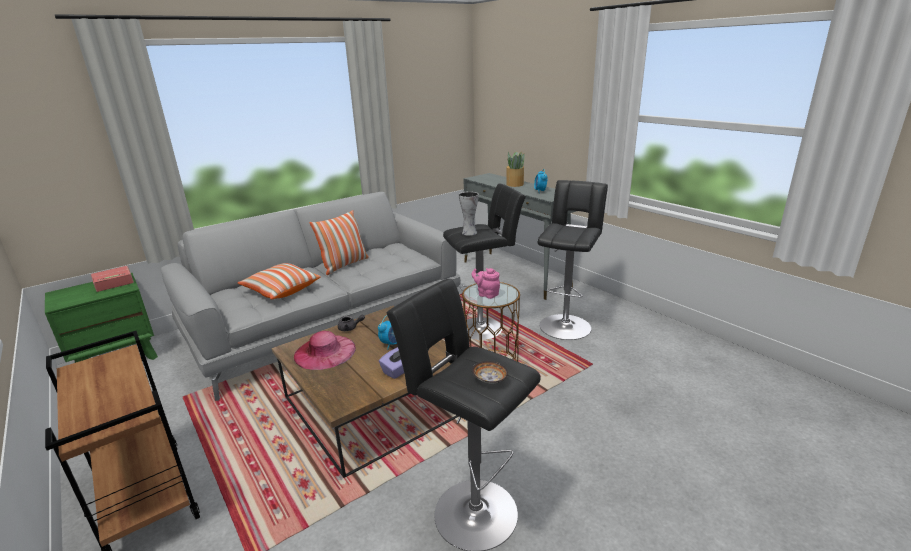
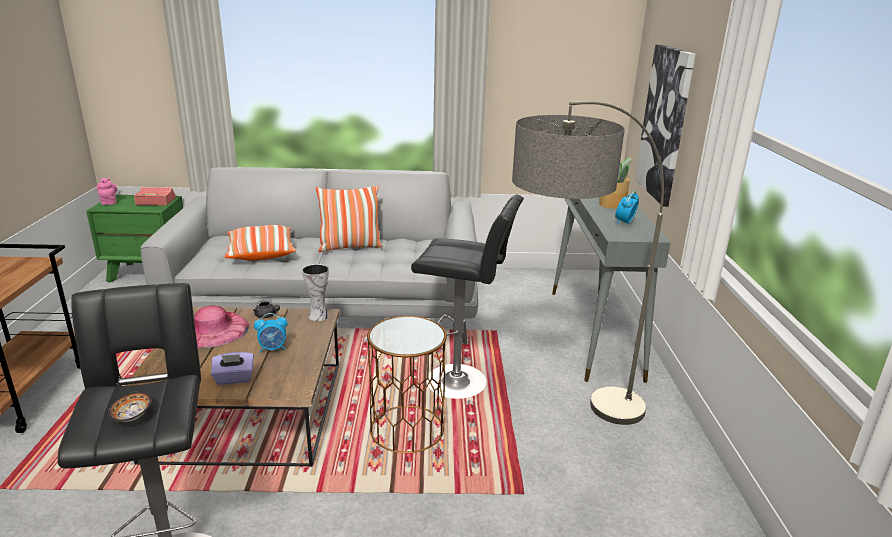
camera: 35 degrees right, 0 degrees up
(468, 232) = (449, 249): vase -> vase (318, 315)
(487, 294) = (400, 333): pink teapot -> pink teapot (109, 202)
(524, 127) = (665, 123): none -> picture
(566, 324) = (564, 426): black stool -> floor lamp

